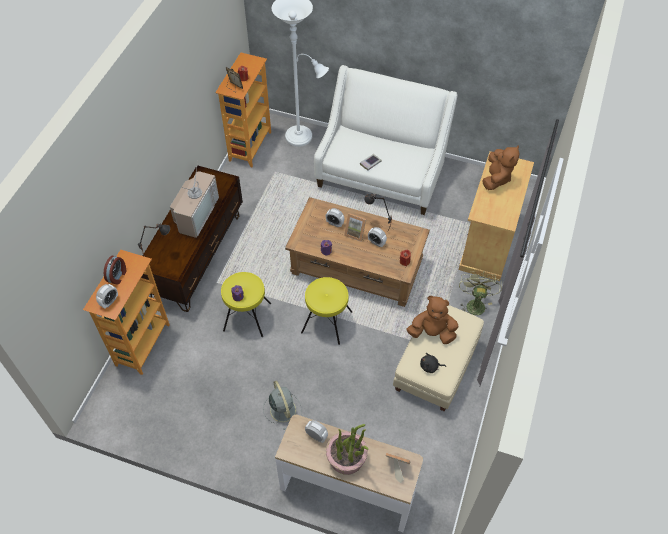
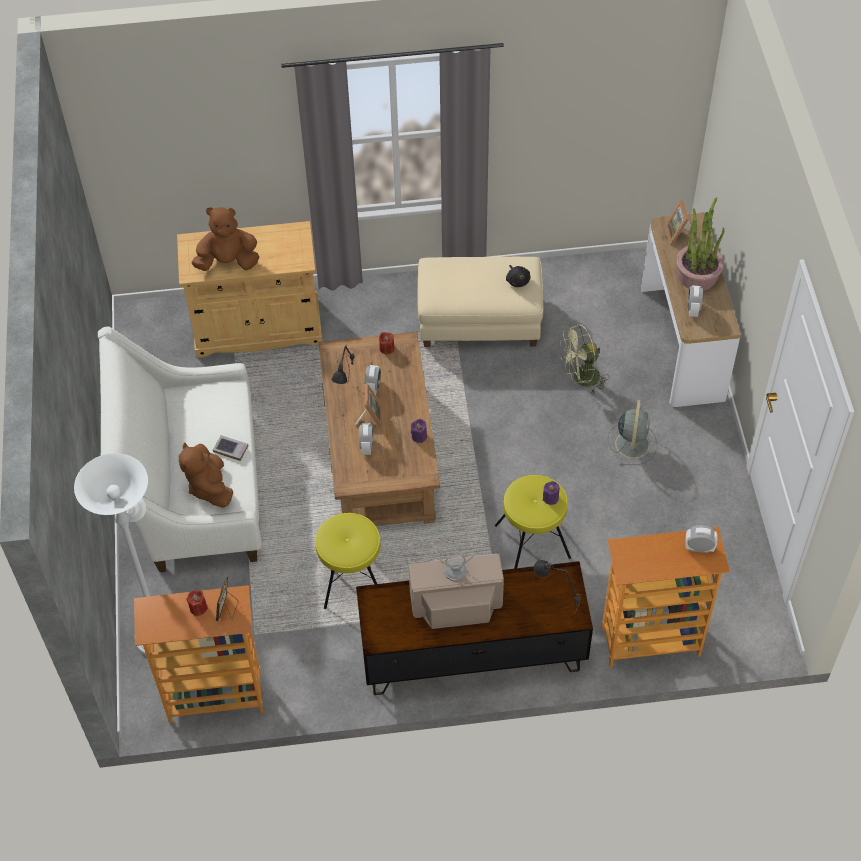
camera: 115 degrees left, 0 degrees up
(117, 276) = (658, 562): alarm clock -> none
(282, 409) = (632, 443): grey fan -> grey fan turned 150 degrees clockwise
(326, 322) = (486, 450): yellow stool -> yellow stool (352, 579)
(432, 333) = (471, 293): brown plush toy -> brown plush toy (209, 487)
(474, 303) = (367, 312): green fan -> green fan (581, 379)

